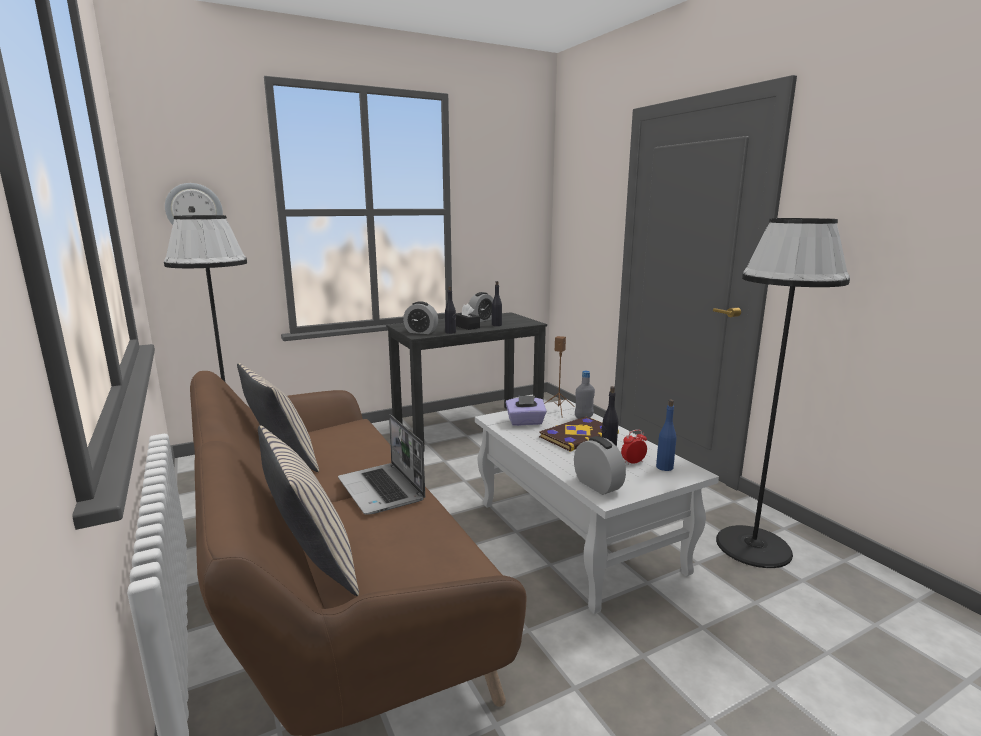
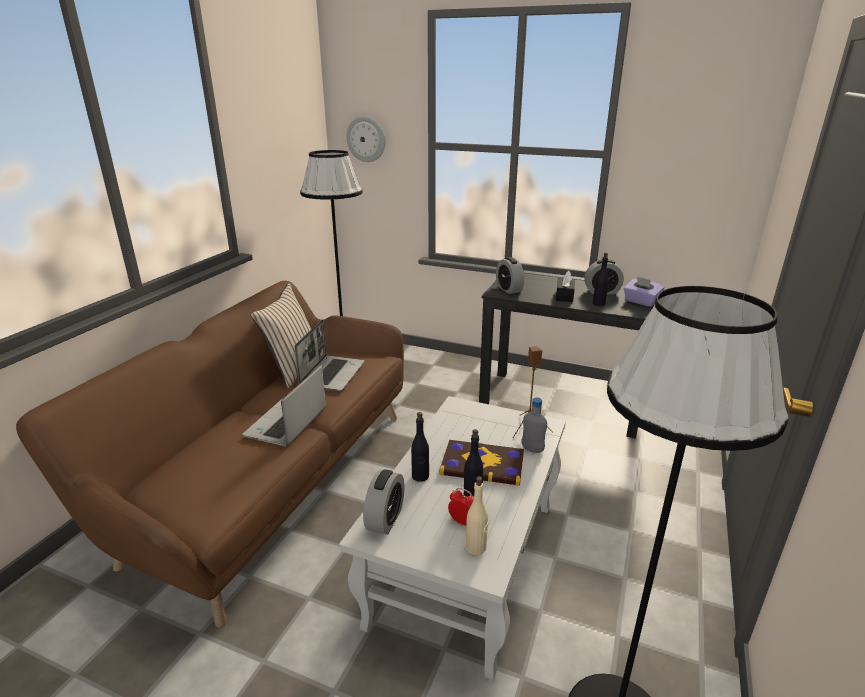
camera: 50 degrees right, 10 degrees up
(312, 564) = (176, 450): beige pillow -> none
(339, 447) = (332, 374): none -> laptop
(450, 332) = (532, 298): black bottle -> black bottle (420, 476)
(525, 422) = (472, 424): purple tissue box -> purple tissue box (641, 302)
(664, 467) = (476, 548): blue bottle -> beige bottle

